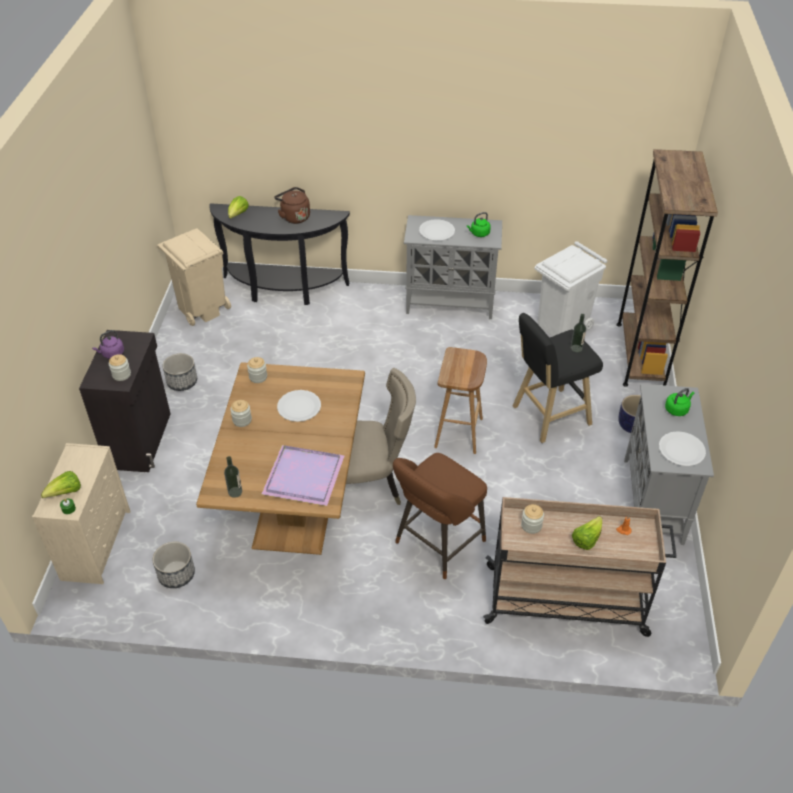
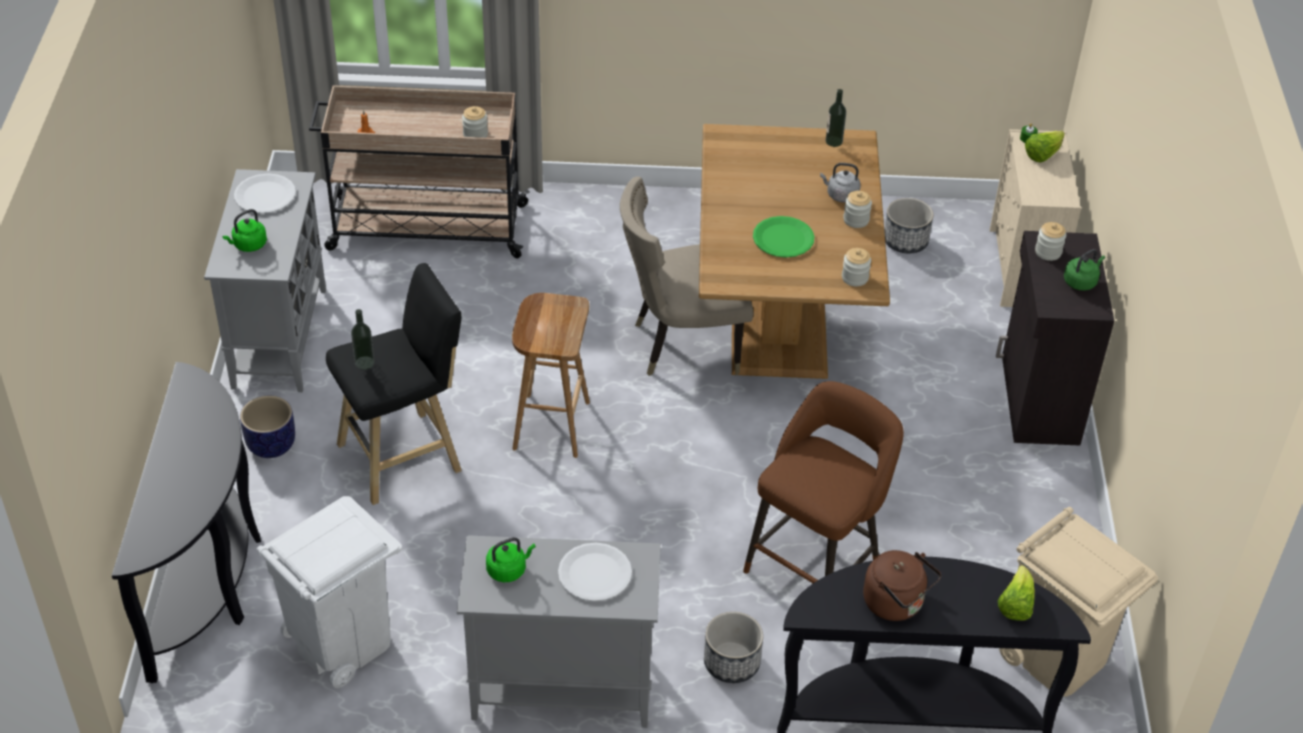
camera: 175 degrees right, 0 degrees up
(112, 354) = (1081, 281): purple kettle -> green kettle
(182, 382) = (1020, 498): planter -> planter (731, 662)
(246, 441) = (840, 195): none -> grey kettle
(299, 407) = (783, 238): white plate -> green plate
(303, 475) = (756, 160): purple tray -> none
(436, 545) = (584, 279): brown stool -> brown stool (816, 564)
(586, 539) = (412, 123): lettuce -> none
(640, 355) = (210, 579): brown bookcase -> black console table

